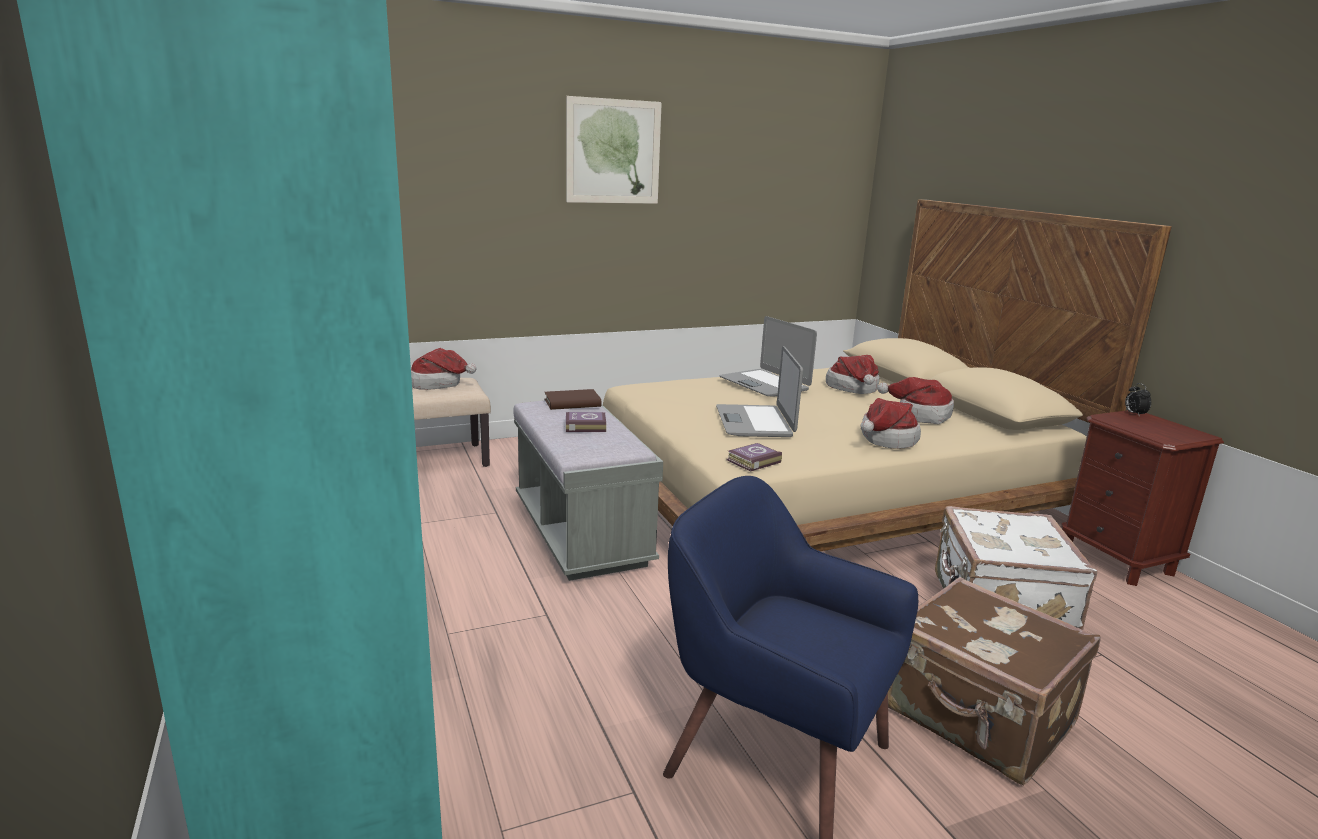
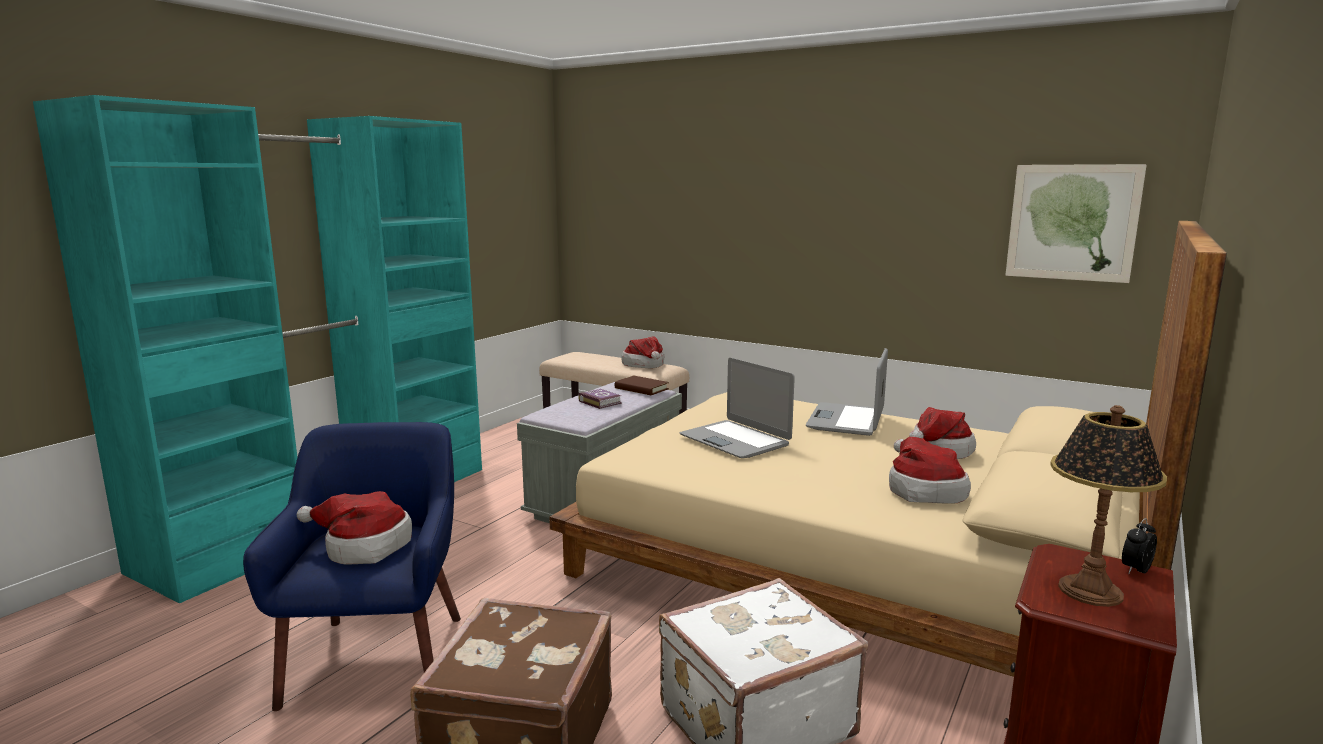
camera: 55 degrees right, 5 degrees down
(613, 152) = (820, 172): picture -> picture (1072, 222)
(752, 461) = (636, 459): book -> none
(755, 422) = (735, 440): laptop -> laptop turned 90 degrees counterclockwise
(885, 439) = (799, 489): hat -> hat (363, 547)
(1157, 429) = (1089, 591): none -> table lamp

